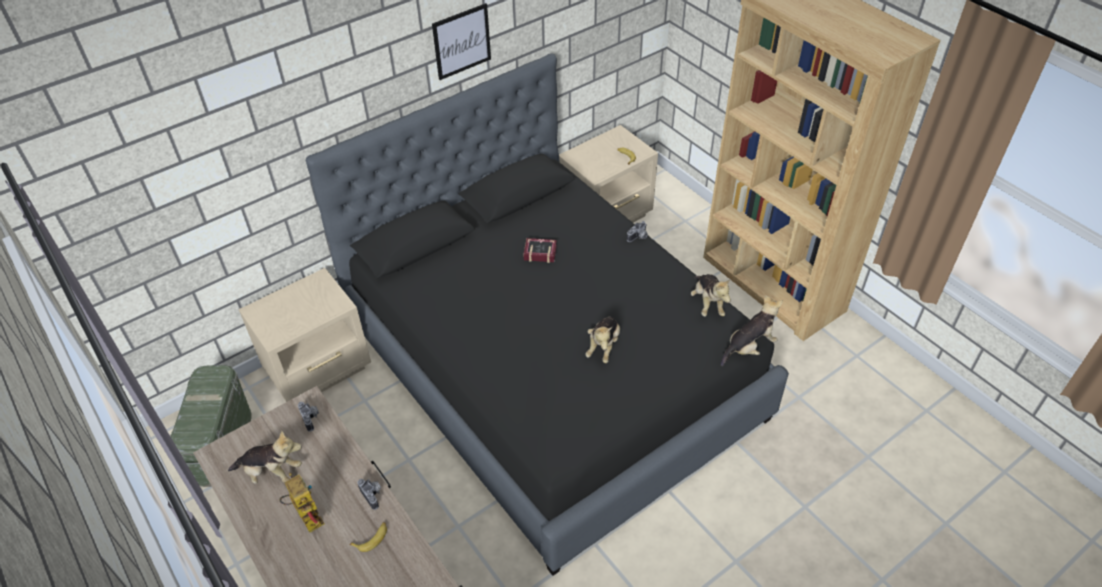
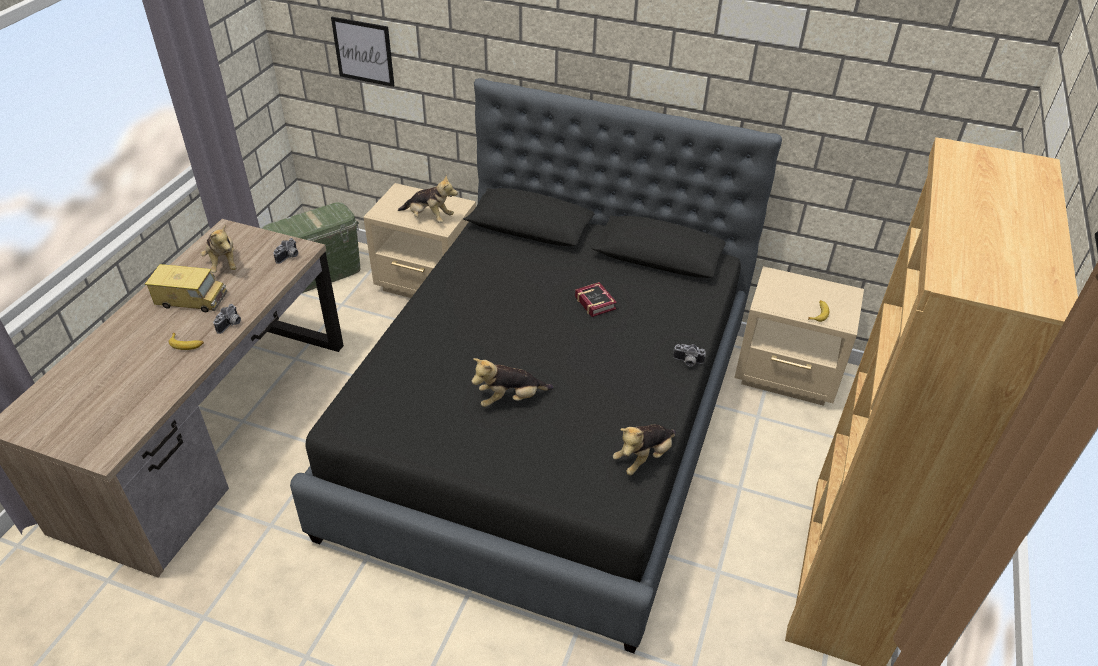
camera: 55 degrees right, 5 degrees down
(306, 516) = (191, 299): toy robot -> toy truck
(462, 41) = (676, 59): picture -> picture (363, 51)
(749, 347) = (608, 521): plush toy -> plush toy (429, 218)

